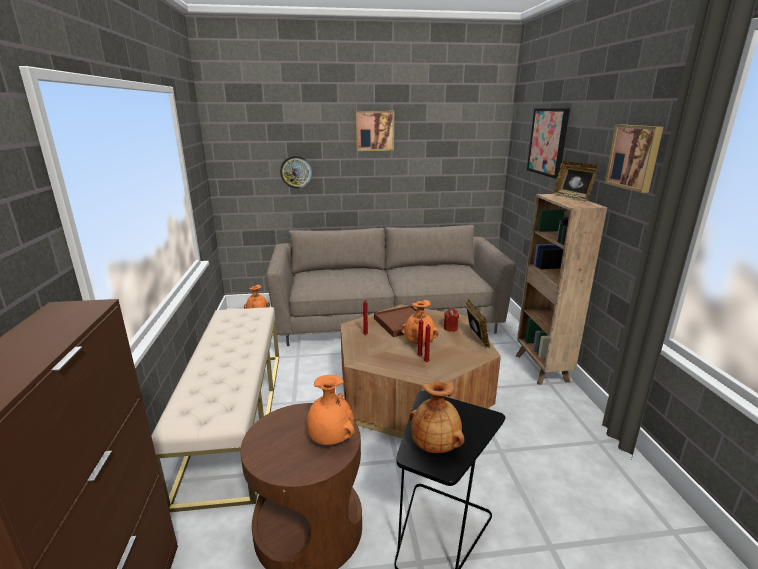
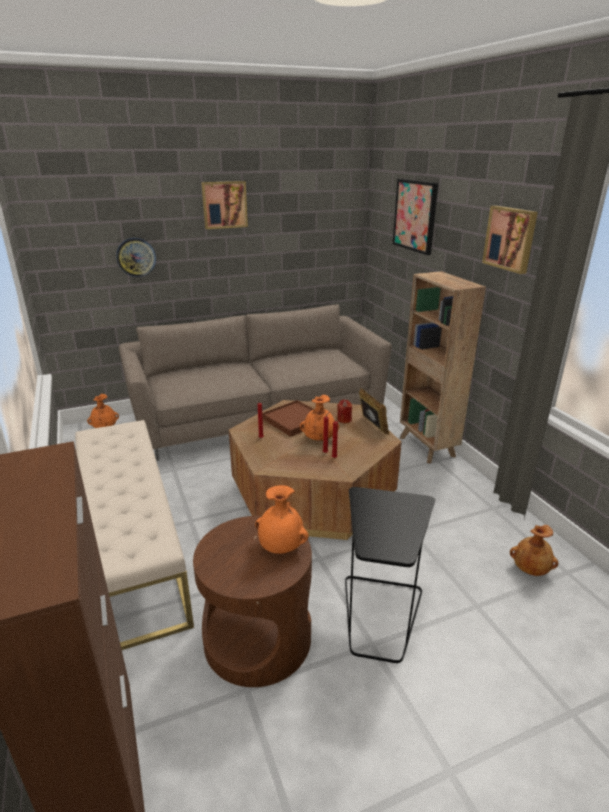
camera: 15 degrees left, 5 degrees up
(435, 445) = (385, 534): brown vase -> brown vase (530, 569)
(572, 198) = (449, 276): picture frame -> none

